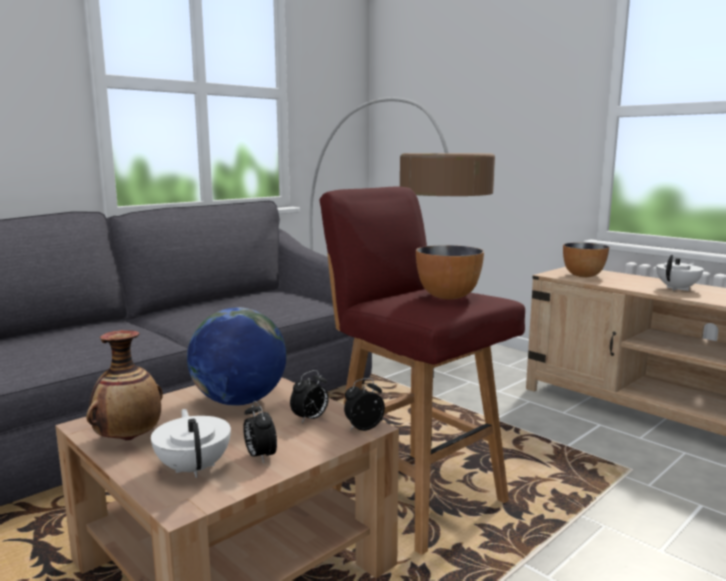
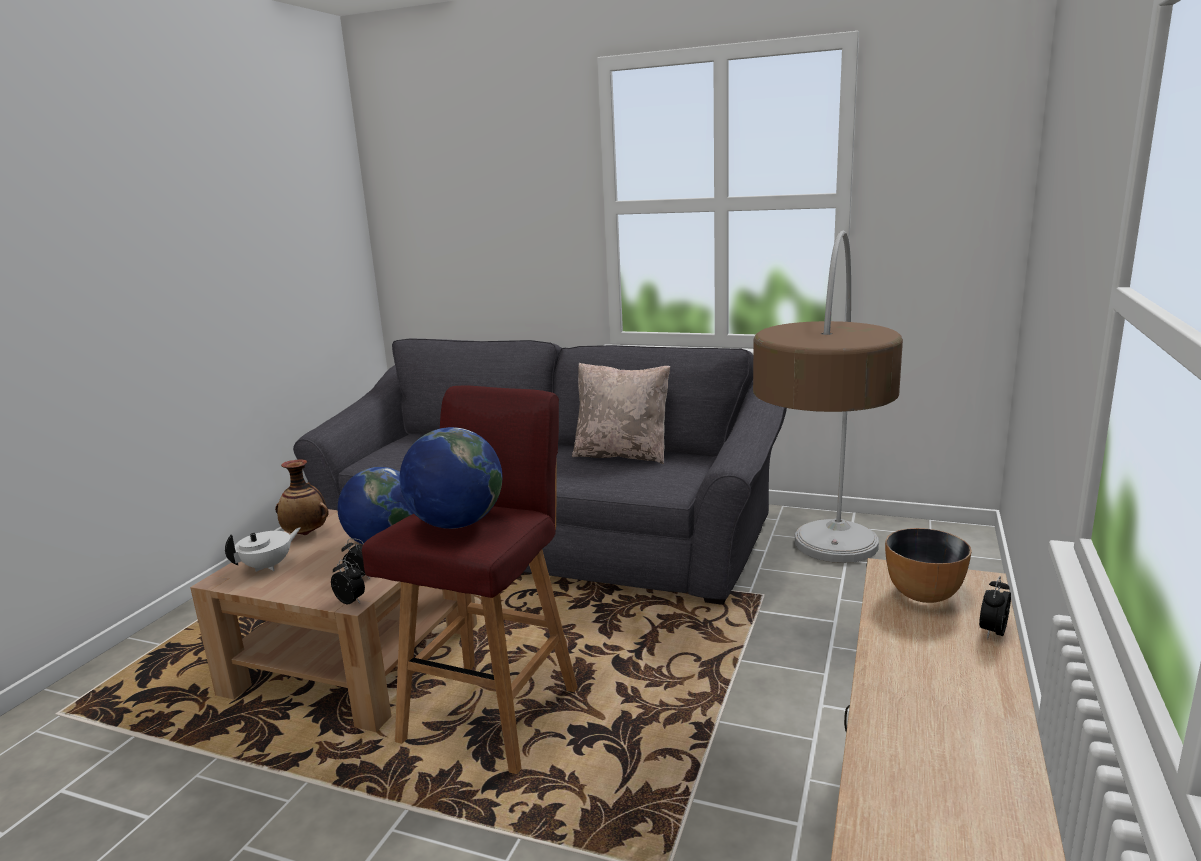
camera: 65 degrees right, 5 degrees up
(225, 301) = (622, 455): none -> beige pillow
(260, 456) = (290, 580): alarm clock -> alarm clock (992, 632)
(447, 296) = (456, 523): bowl -> globe
(677, 288) = (938, 690): white teapot -> none

